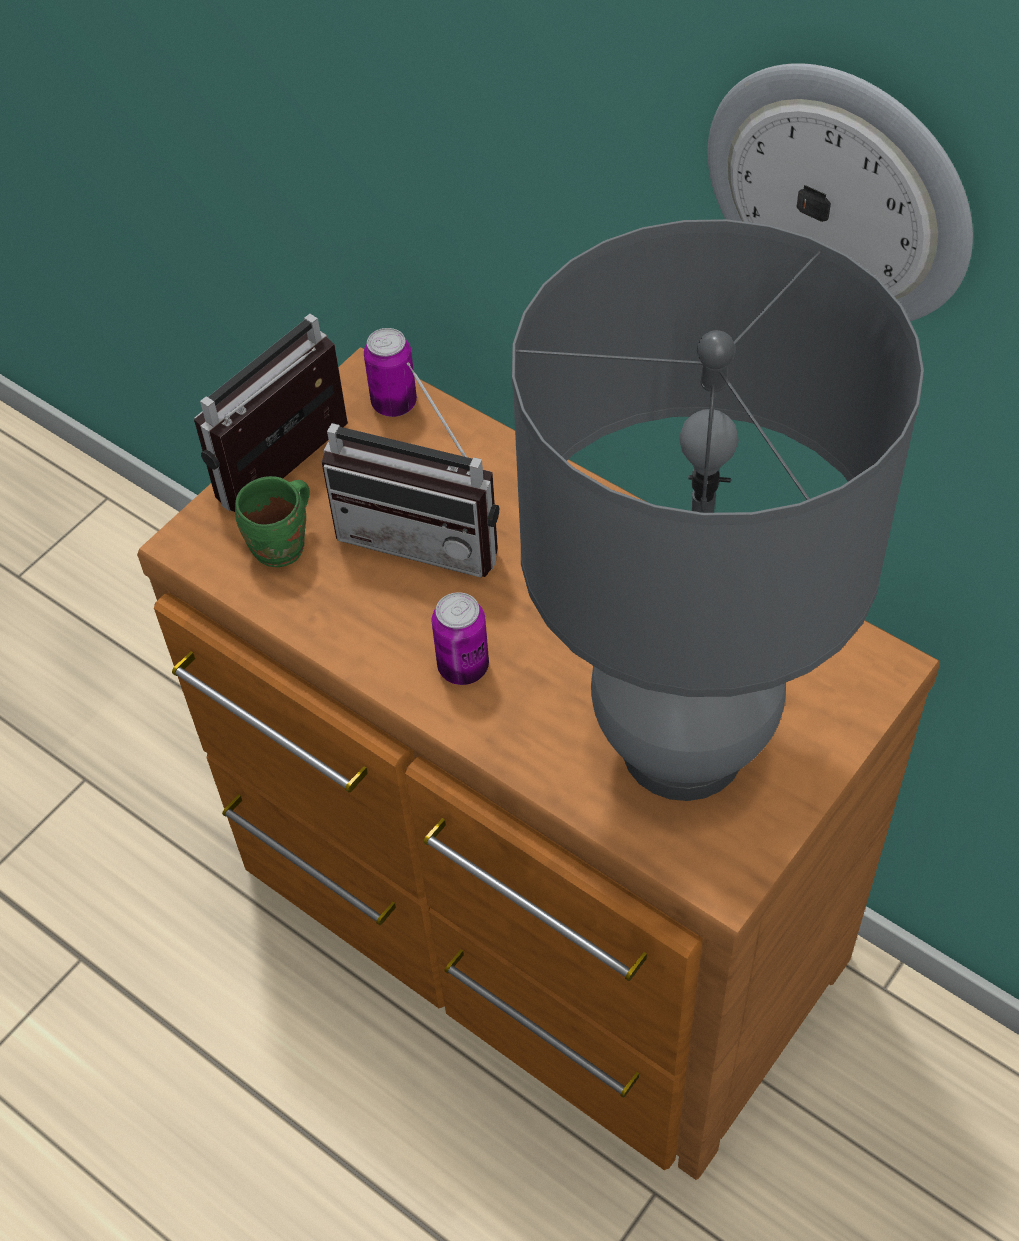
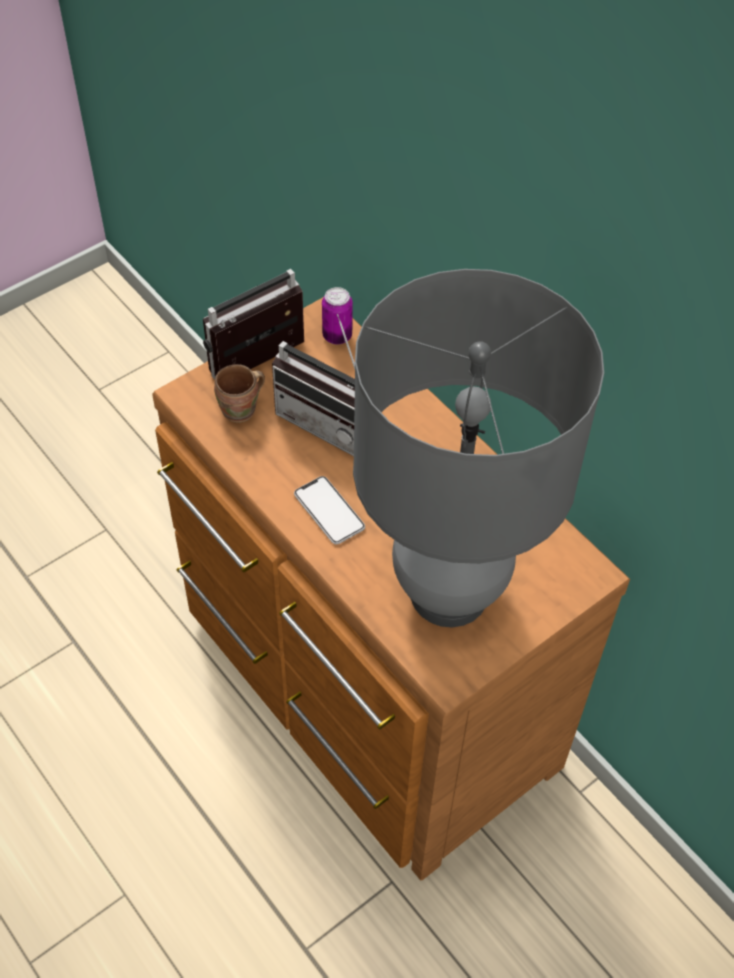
camera: 10 degrees right, 0 degrees up
(284, 547) = (242, 410): green mug -> brown mug
(463, 667) = (329, 511): can -> phone
(841, 193) = (604, 272): wall clock -> none

